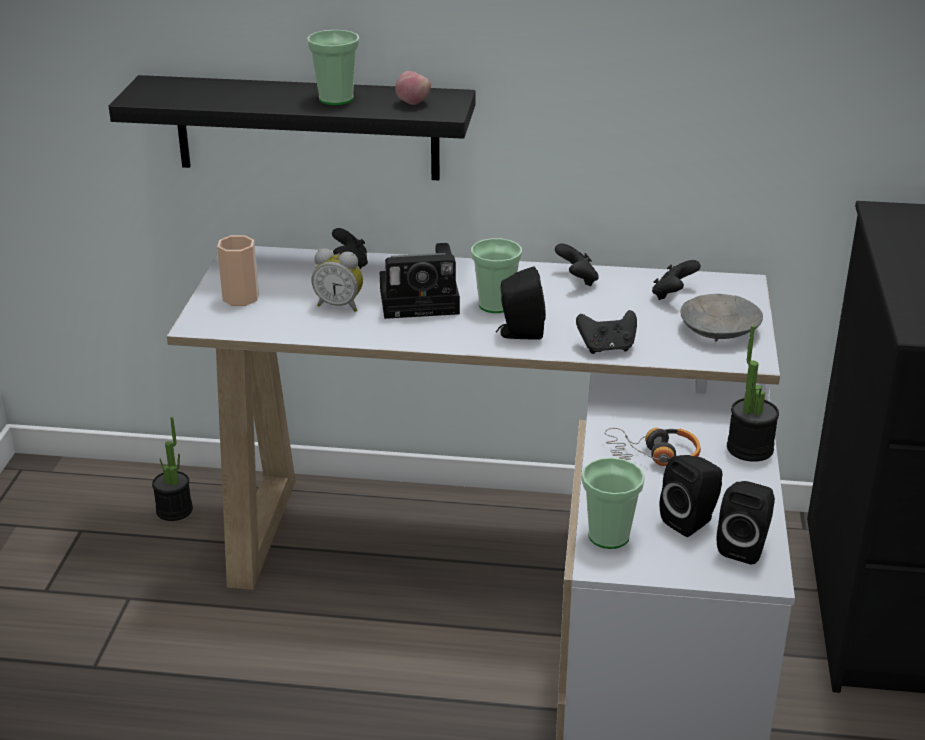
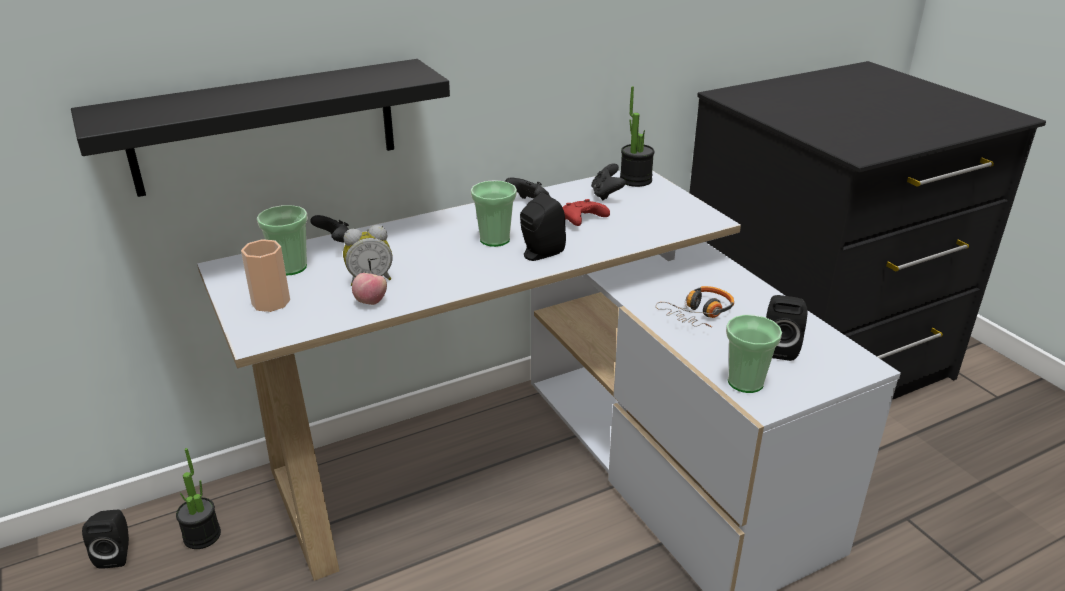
camera: 35 degrees left, 0 degrees up
(336, 99) = (311, 86): cup -> cup (290, 267)
(413, 103) = (385, 76): apple -> apple (371, 302)
(423, 300) = (435, 254): camera -> none
(607, 348) = (613, 243): black game controller -> none
(608, 314) = (582, 220): none -> red game controller
(718, 330) = (666, 208): grey bowl -> none
(744, 547) = (831, 351): black speaker -> black speaker (116, 554)
(750, 448) = (747, 285): potted plant -> potted plant (635, 180)

